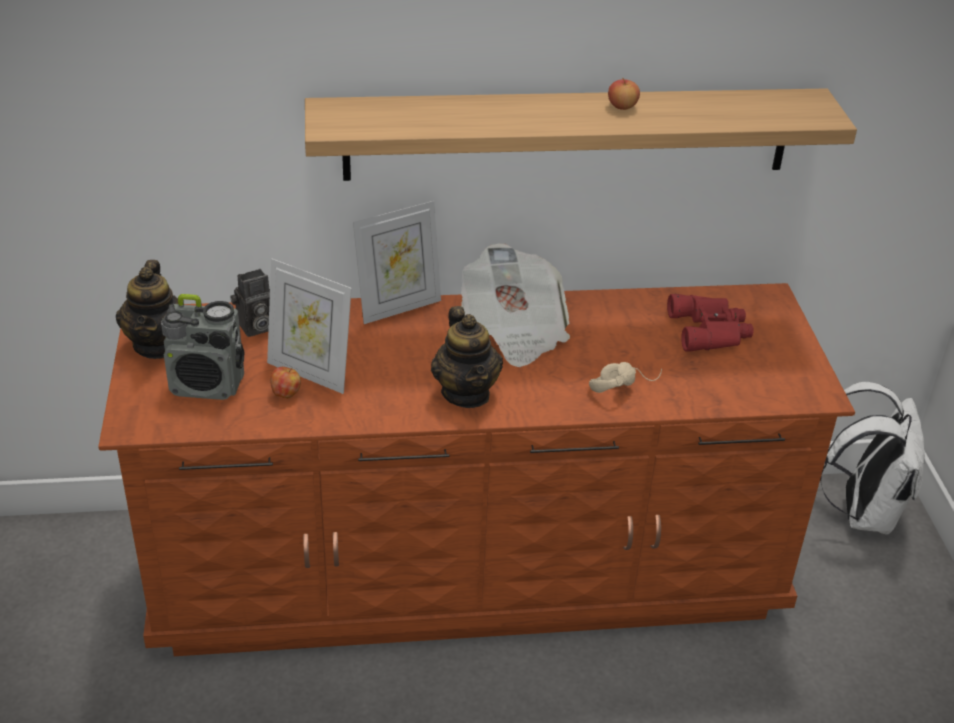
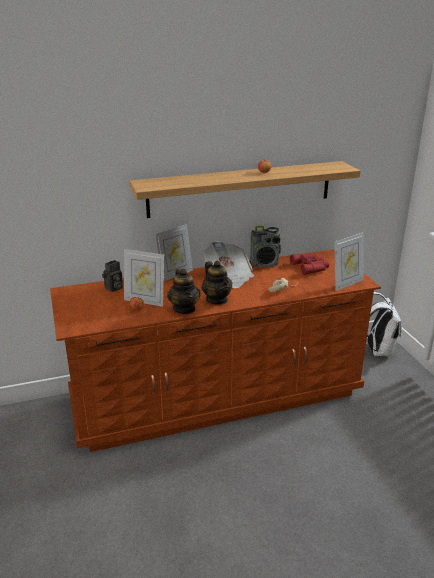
camera: 10 degrees left, 10 degrees down
(157, 345) = (71, 299): teapot -> teapot (184, 308)
(208, 385) = (100, 311): radio -> radio (264, 263)
(776, 391) = (346, 283): none -> picture frame

